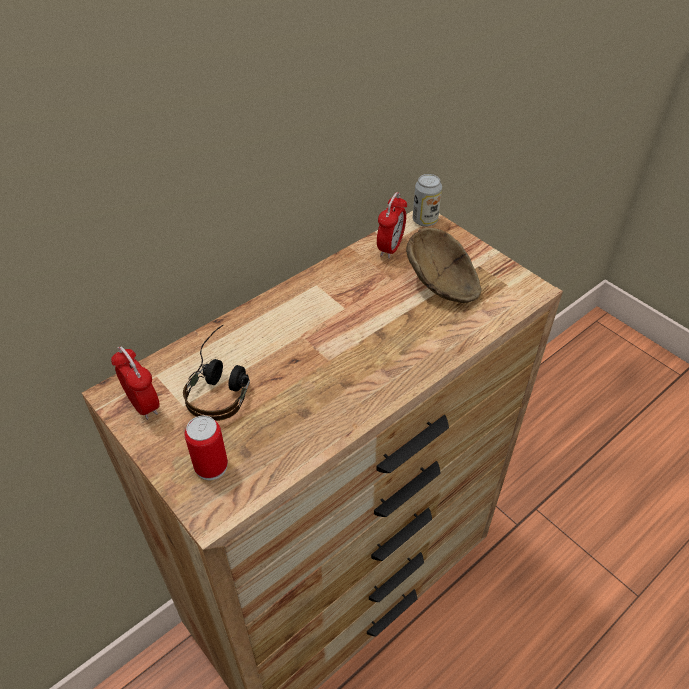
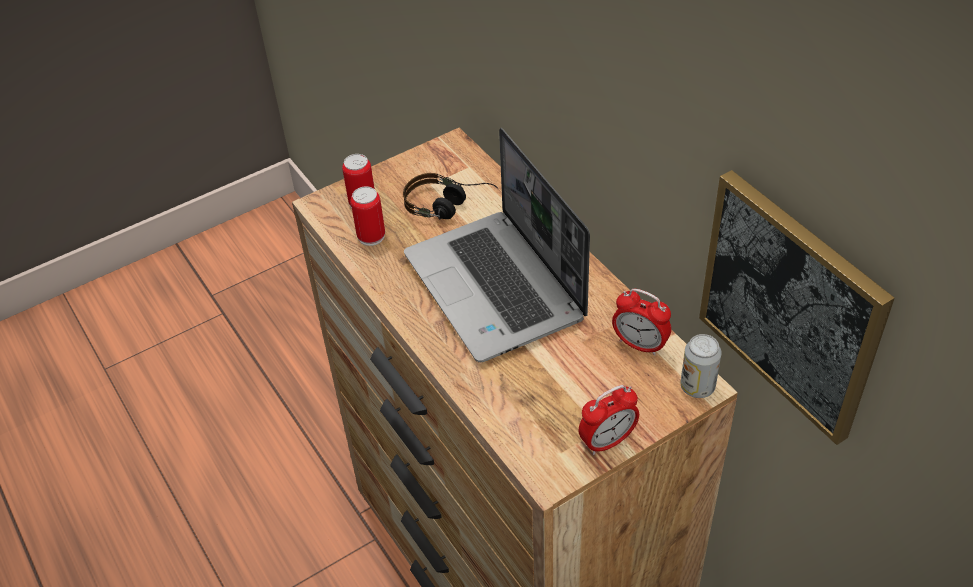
camera: 100 degrees right, 0 degrees up
(143, 404) = (436, 161): alarm clock -> alarm clock (607, 441)
(269, 448) = (371, 236): none -> can
(338, 336) = (497, 288): none -> laptop
(438, 99) = (790, 305): none -> picture
(442, 285) = (566, 385): brown bowl -> none

